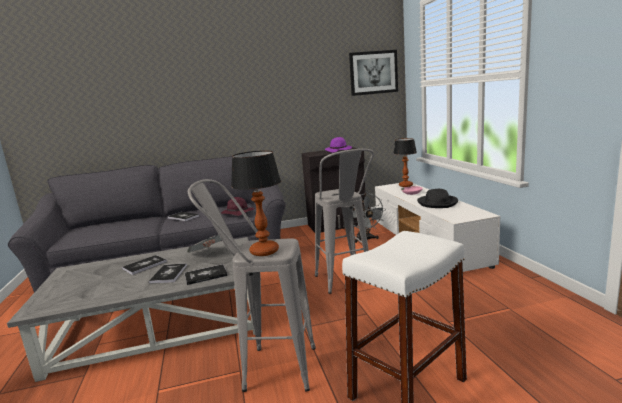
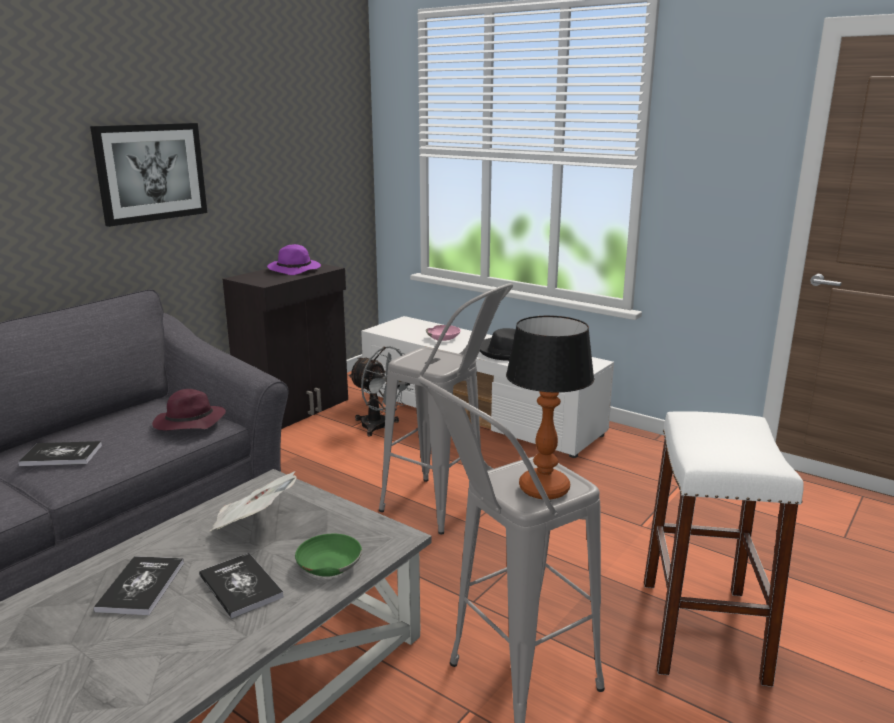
camera: 40 degrees left, 5 degrees up
(206, 275) = (328, 564): book -> green bowl
(373, 72) = (330, 123): picture -> picture (151, 172)
(405, 185) = (411, 324): table lamp -> none

